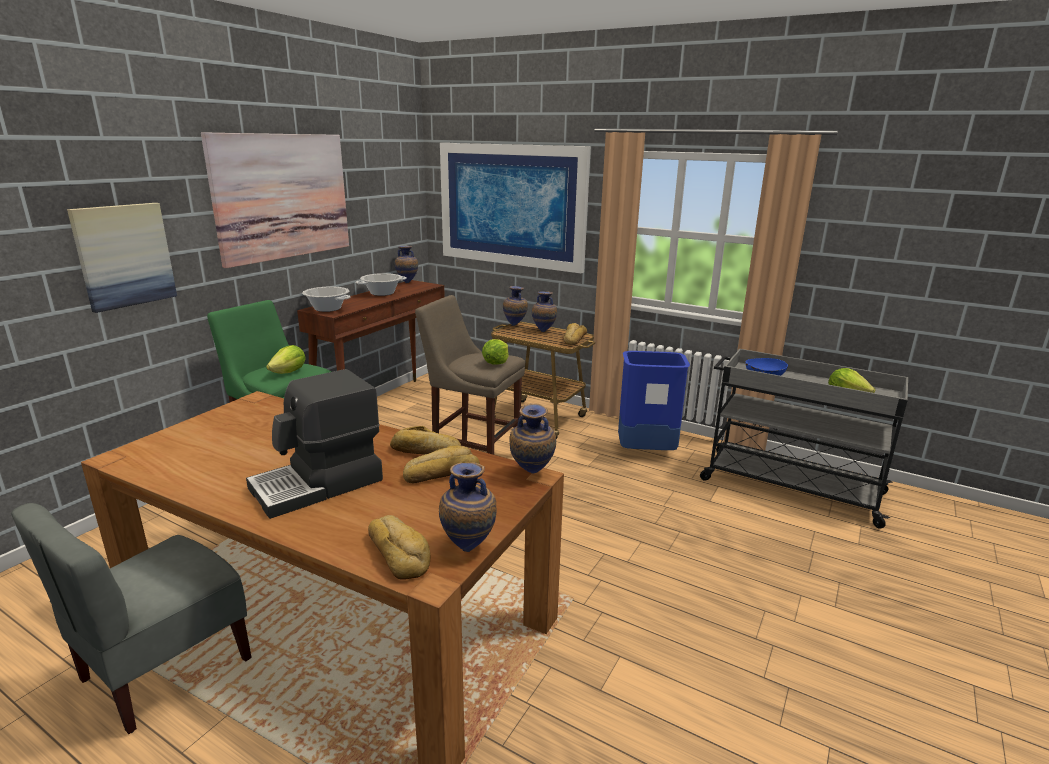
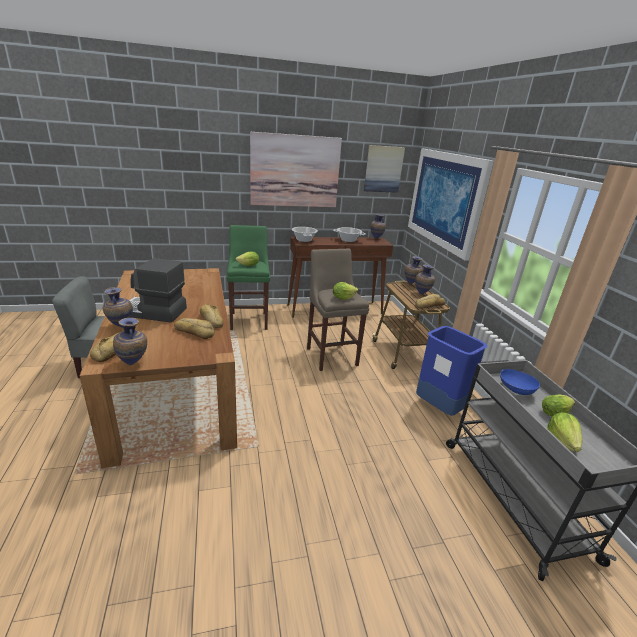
camera: 45 degrees right, 5 degrees up
(124, 255) = (200, 189): picture -> picture (383, 169)
(531, 474) = (221, 353): vase -> vase (120, 327)
(809, 380) = (556, 413): none -> lettuce

